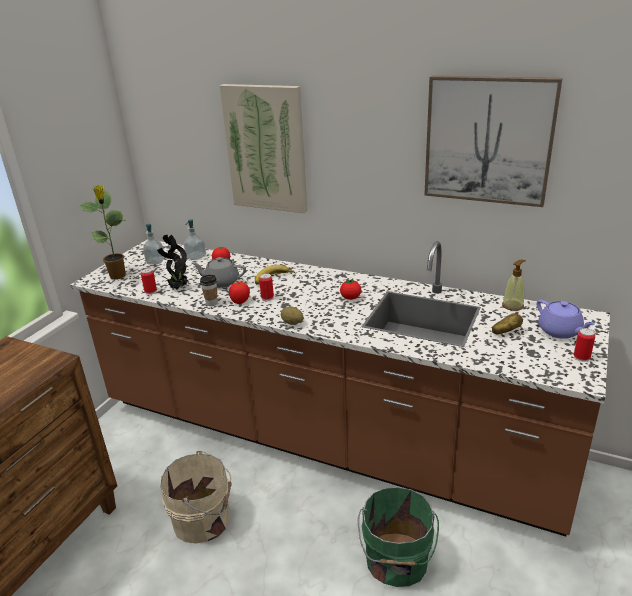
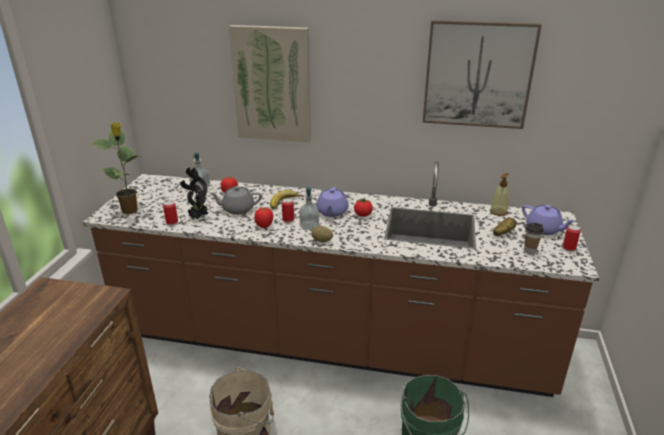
camera: 15 degrees left, 0 degrees up
(155, 261) = (162, 194): soap dispenser -> soap dispenser (309, 226)
(211, 303) = (238, 229): cup -> cup (529, 251)
(318, 292) = (332, 212): none -> purple teapot

